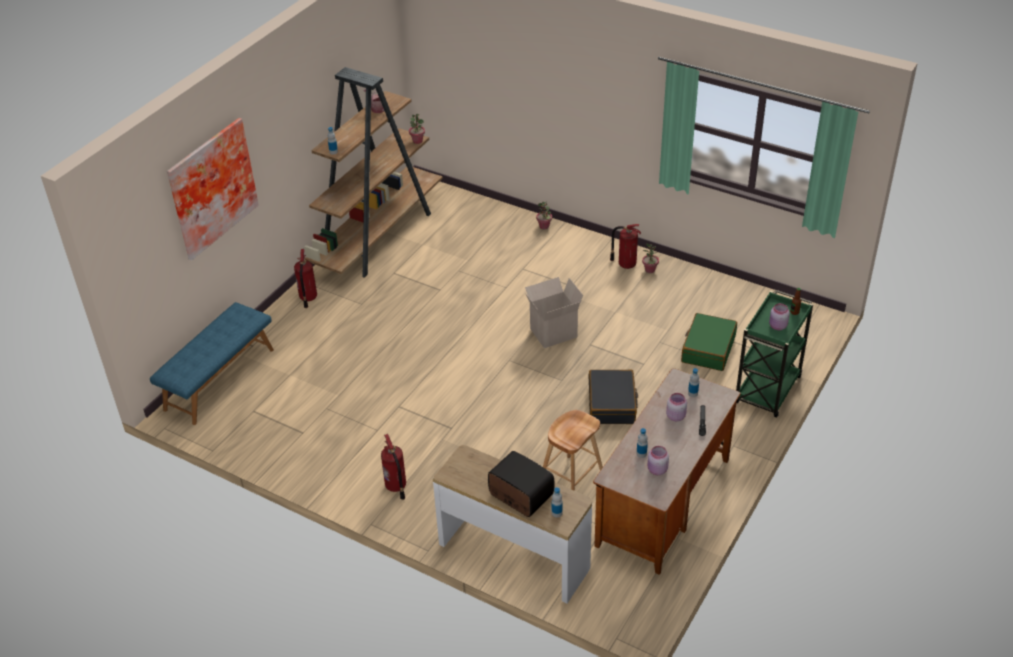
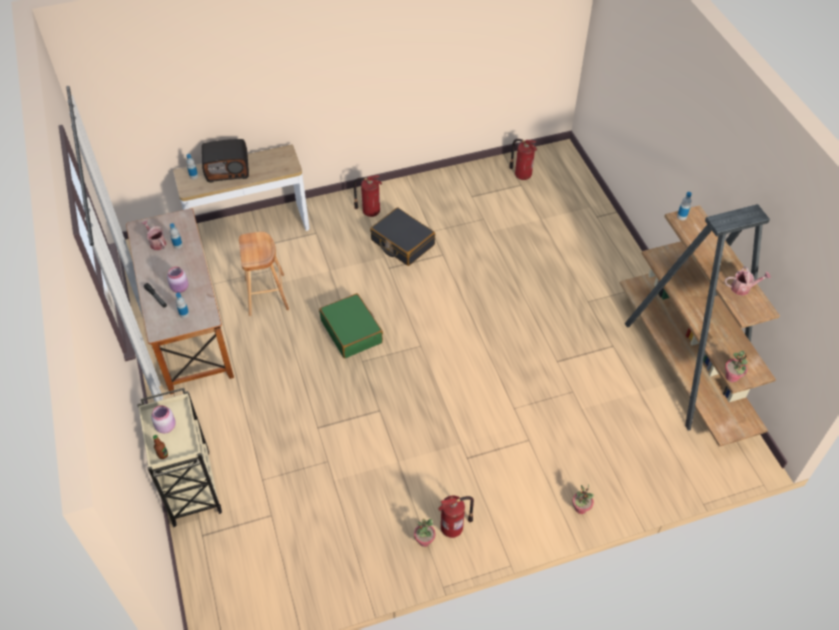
camera: 130 degrees right, 10 degrees up
(210, 187) = (654, 86): picture -> none
(219, 379) = (574, 184): blue bench -> none
(308, 298) = (629, 275): fire extinguisher -> fire extinguisher (522, 175)
(553, 332) = (421, 398): cardboard box -> none
(612, 404) = (302, 372): black suitcase -> black suitcase (402, 243)
(657, 470) = (156, 242): pink jar -> watering can
(708, 349) = (280, 489): green suitcase -> green suitcase (352, 331)
(767, 391) = (191, 485): green cart -> beige cart

